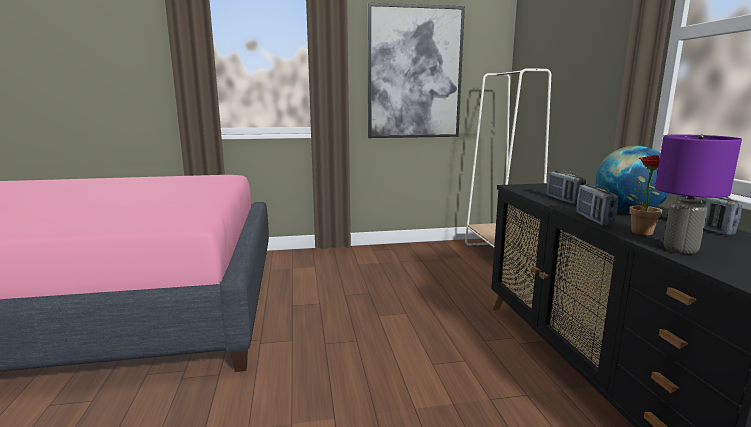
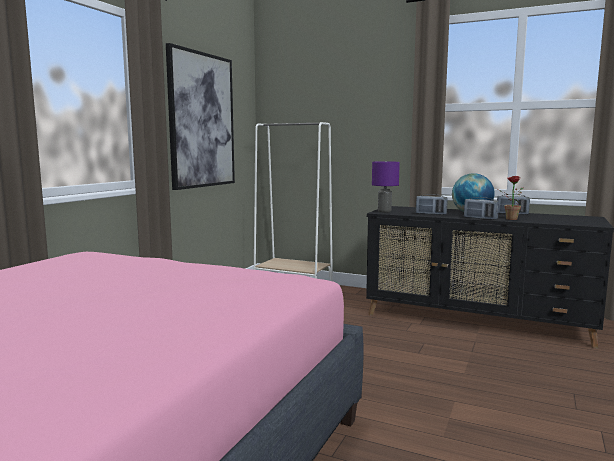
camera: 55 degrees left, 5 degrees down
(681, 250) = (545, 221): purple table lamp -> purple table lamp (385, 212)

